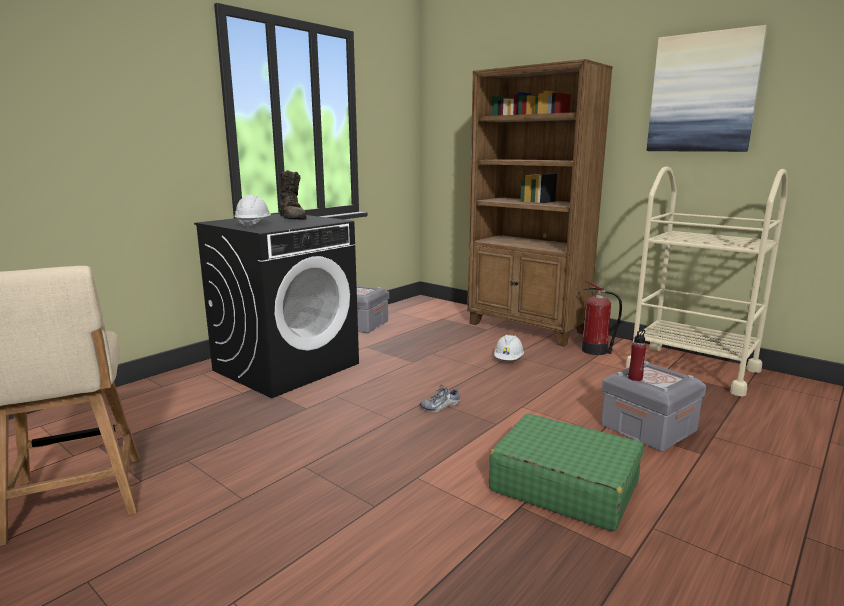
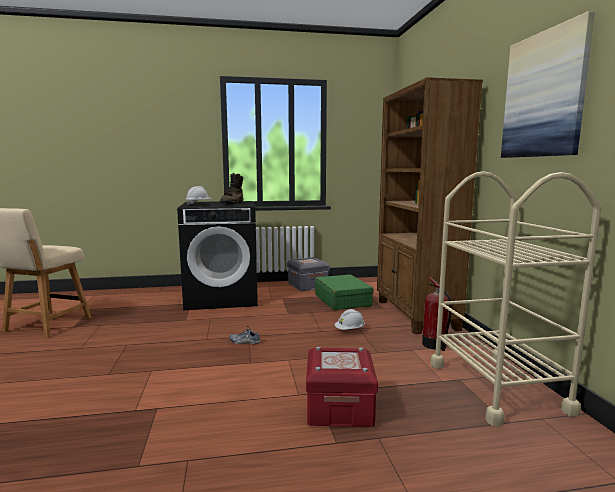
camera: 40 degrees right, 5 degrees down
(563, 486) = (201, 411): green suitcase -> green suitcase (342, 300)
(635, 378) = (321, 355): red bottle -> none
(648, 428) = (339, 408): grey storage box -> red storage box

